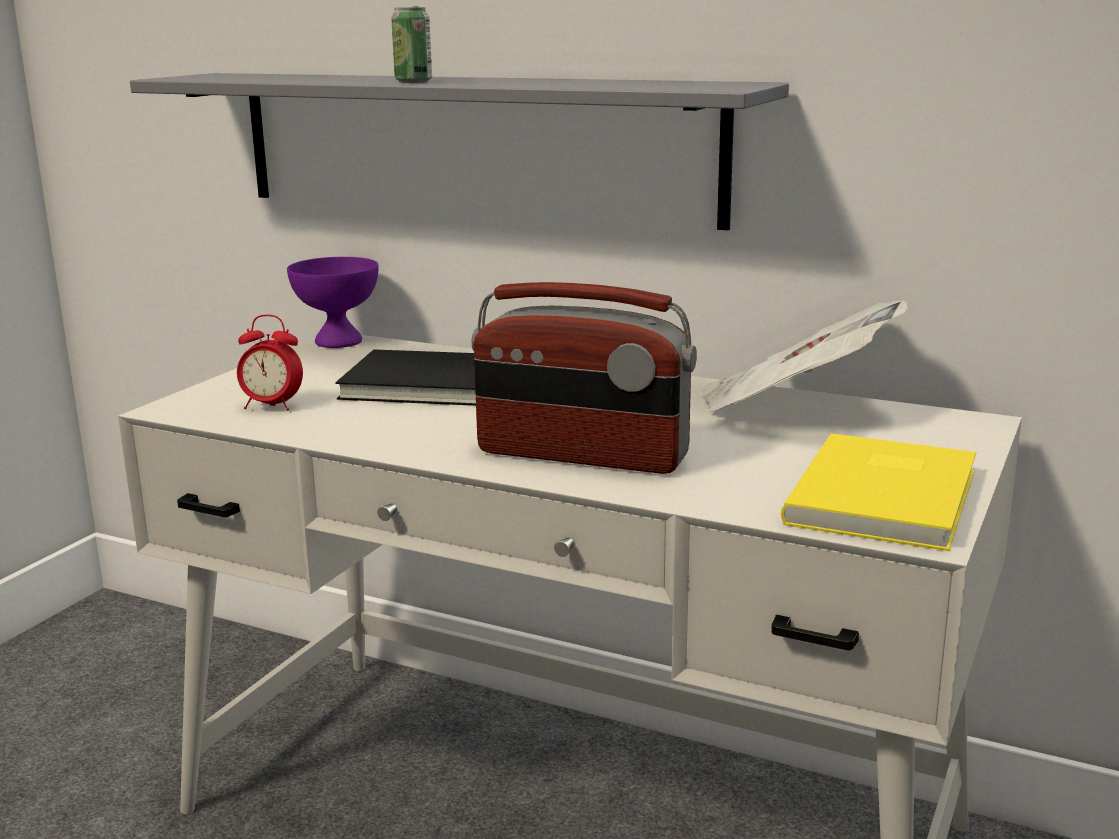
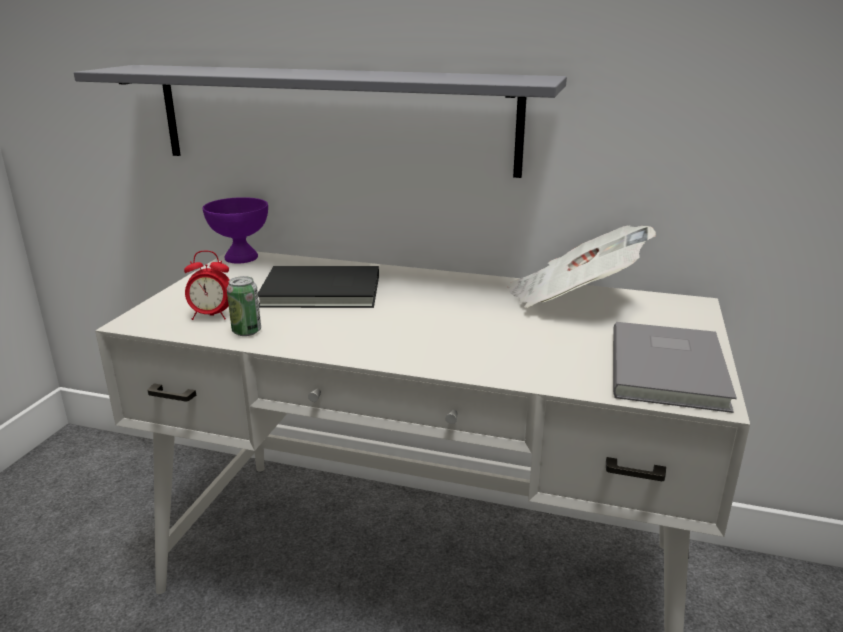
camera: 10 degrees left, 5 degrees up
(413, 82) = (299, 75): can -> can (246, 331)
(581, 456) = (451, 347): radio -> none
(889, 496) = (671, 368): yellow book -> grey book

